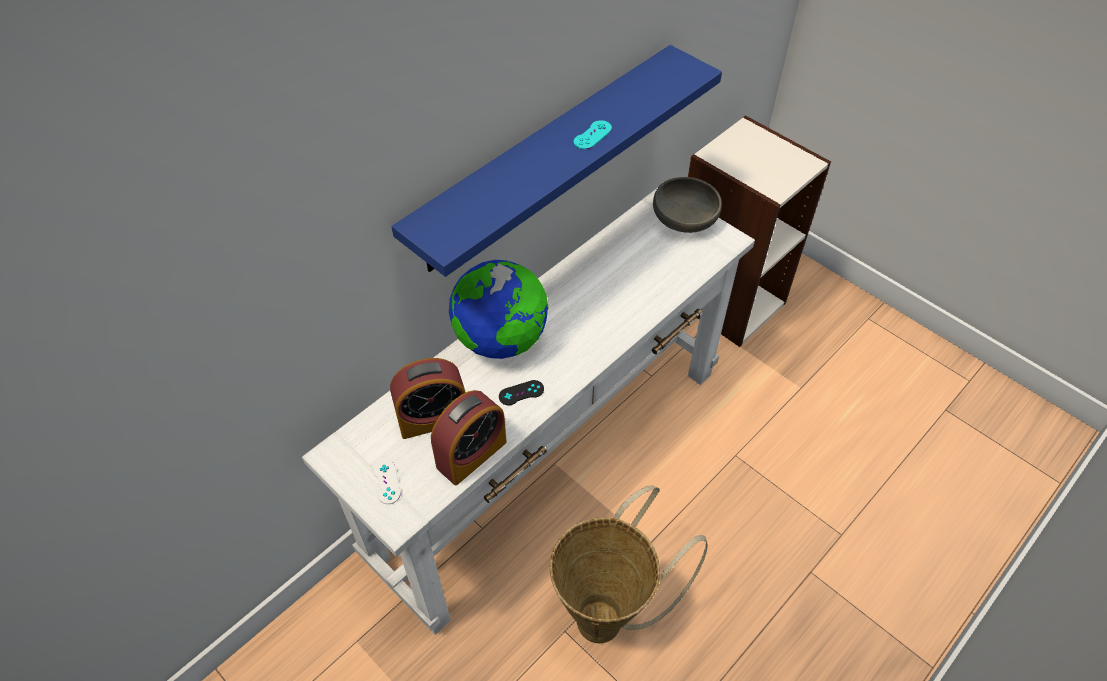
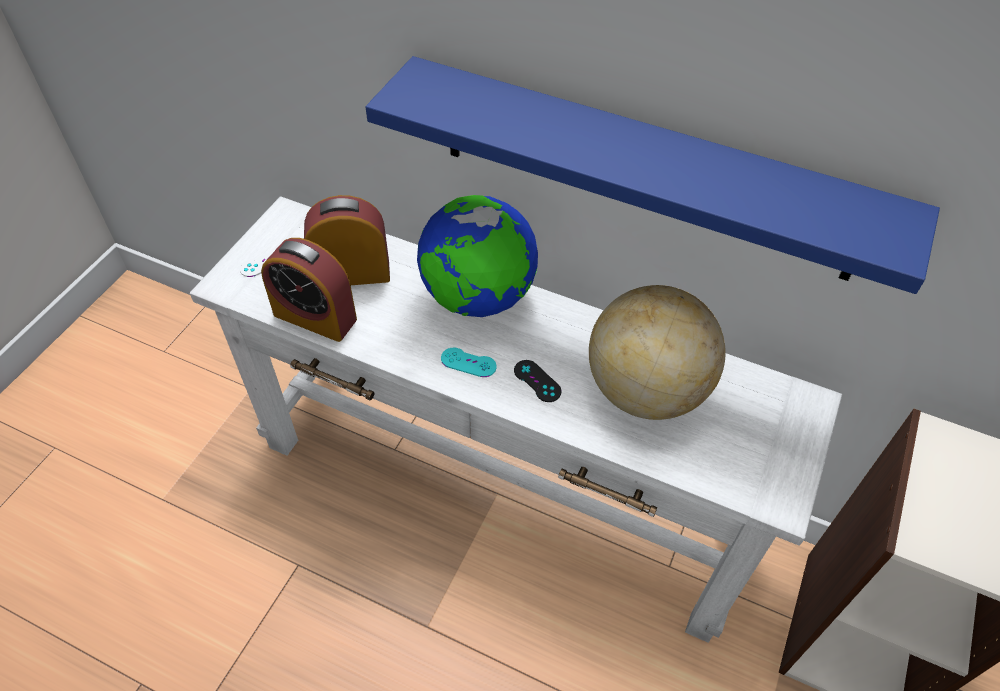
camera: 70 degrees right, 0 degrees up
(433, 418) = (351, 273): alarm clock -> alarm clock turned 120 degrees clockwise
(521, 393) = (410, 336): black game controller -> black game controller (537, 381)
(592, 135) = (664, 170): turquoise game controller -> turquoise game controller (468, 362)
(608, 615) = (325, 605): basket -> none
(626, 272) = (645, 390): none -> globe
(684, 219) = (785, 435): grey bowl -> none

